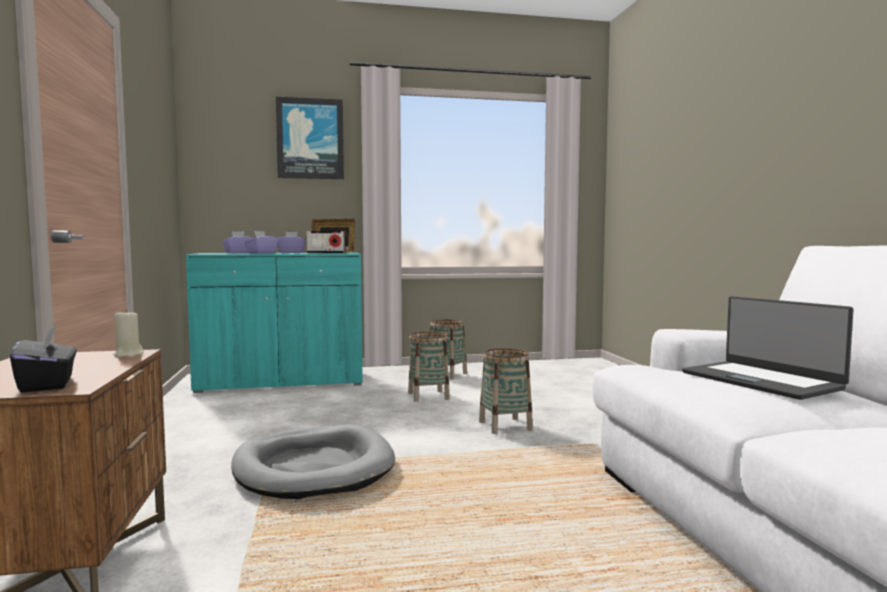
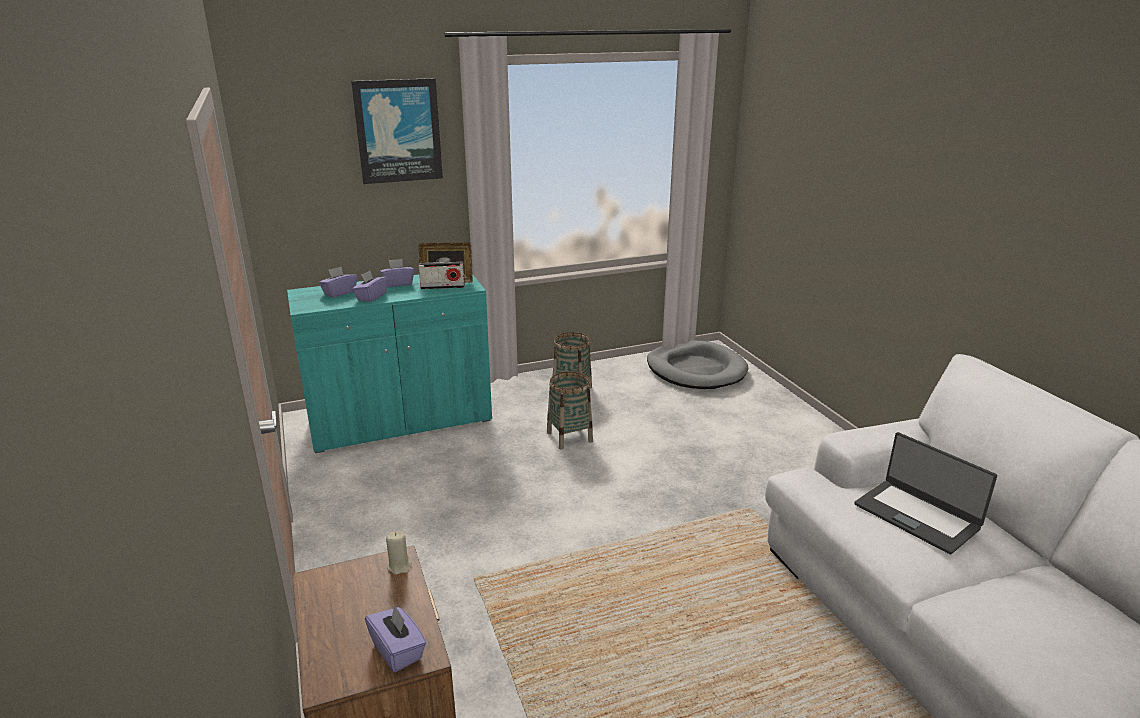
camera: 10 degrees left, 20 degrees up
(48, 384) = (398, 650): black tissue box -> purple tissue box
(314, 468) = (515, 575): grey dog bed -> grey dog bed (696, 370)
(505, 426) = (663, 485): basket -> none

